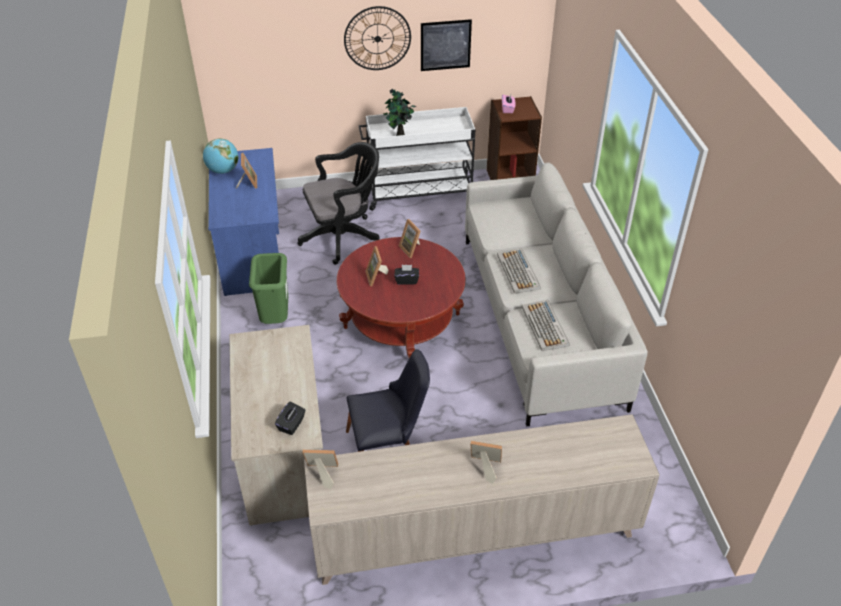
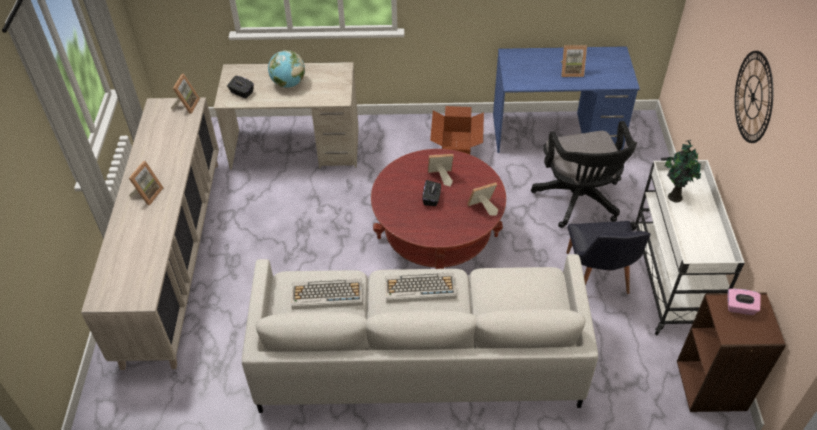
camera: 100 degrees right, 5 degrees up
(223, 171) = (593, 55): globe -> globe (288, 83)
(275, 318) = (457, 146): green trash can -> cardboard box
(388, 447) = (281, 212): black chair -> black chair (598, 278)
(445, 45) = (776, 176): picture -> none

